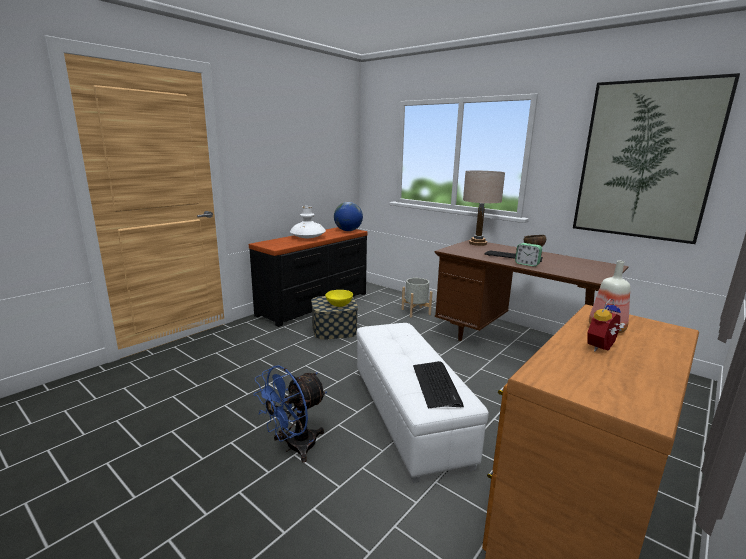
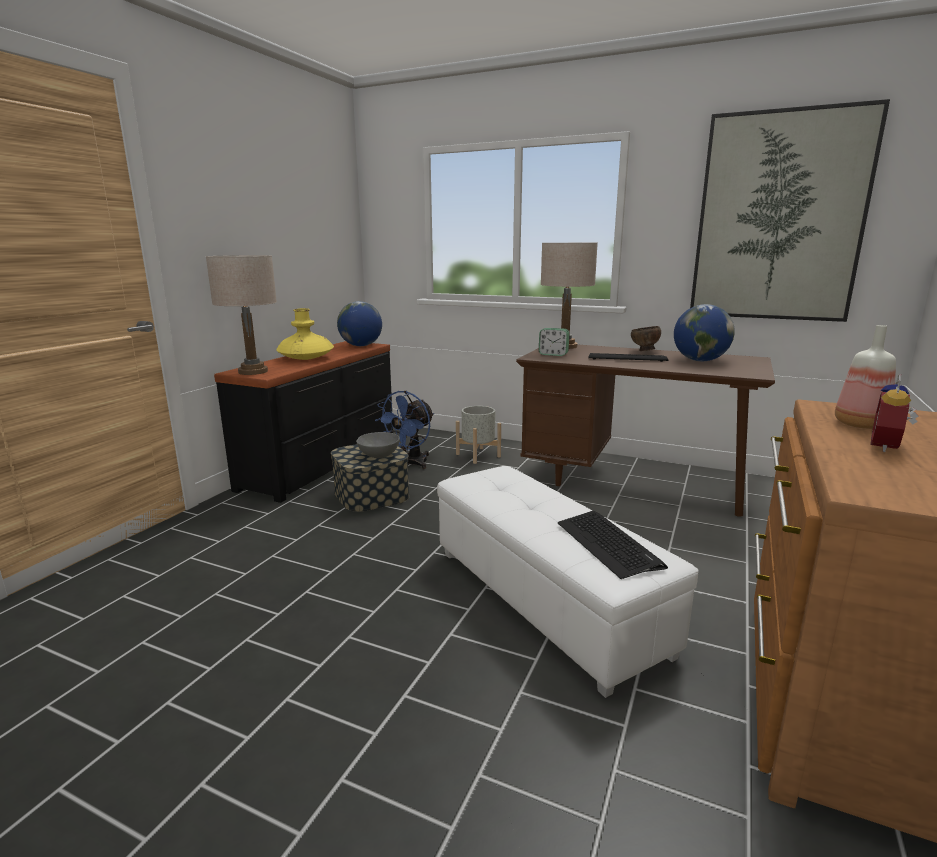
camera: 15 degrees left, 0 degrees up
(270, 244) = (252, 372): none -> beige table lamp
(294, 447) = (398, 684): blue fan -> blue fan (410, 464)
(308, 237) = (306, 358): white vase -> yellow vase
(339, 305) = (379, 455): yellow bowl -> grey bowl
(527, 264) = (652, 365): alarm clock -> alarm clock (553, 354)
(567, 264) = (700, 360): none -> globe

